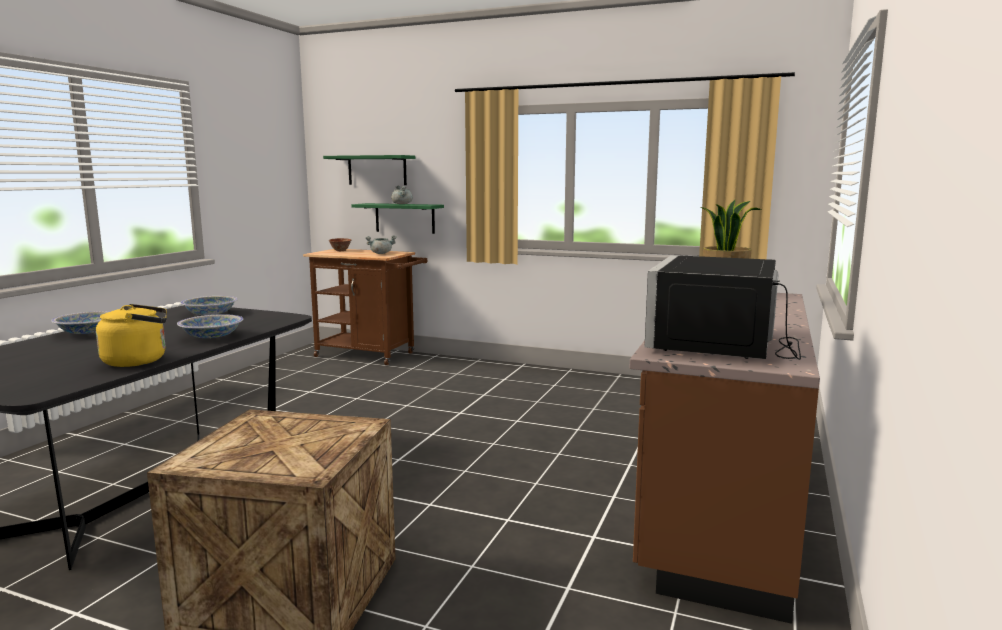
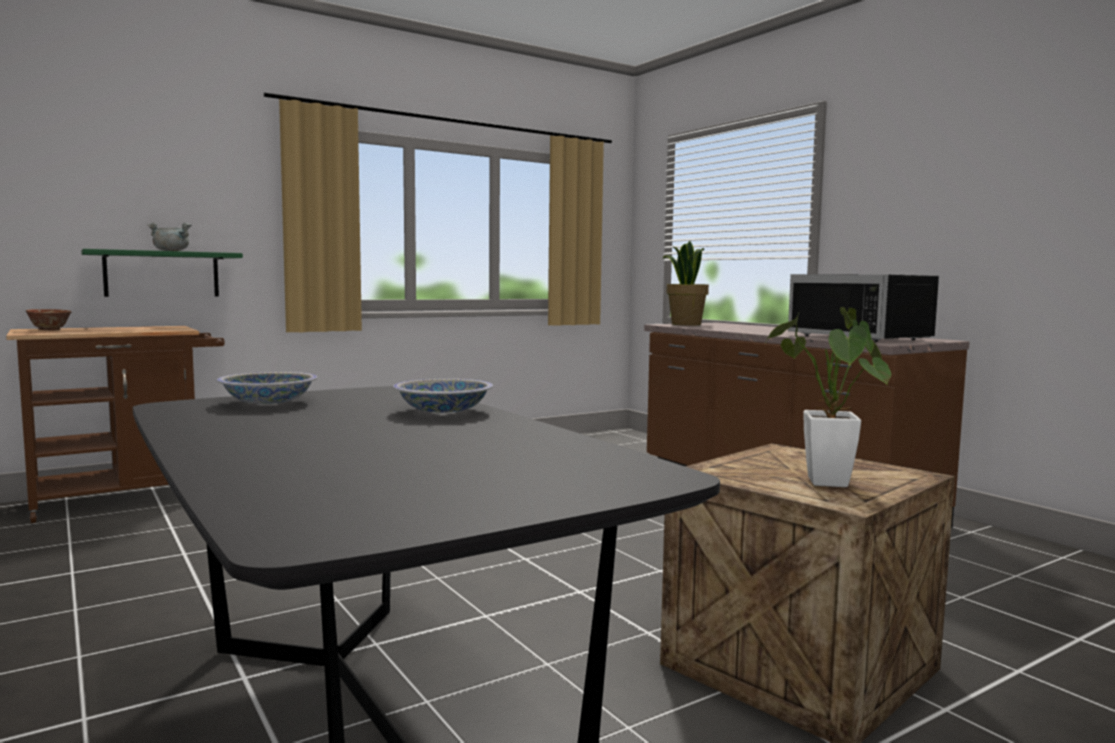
camera: 55 degrees left, 5 degrees down
(88, 332) = (226, 444): bowl -> none
(139, 361) = (534, 436): yellow kettle -> none
(240, 452) = (828, 485): none -> potted plant
(377, 170) = (104, 197): green shelf -> none
(381, 253) = (150, 328): grey cooking pot -> none

